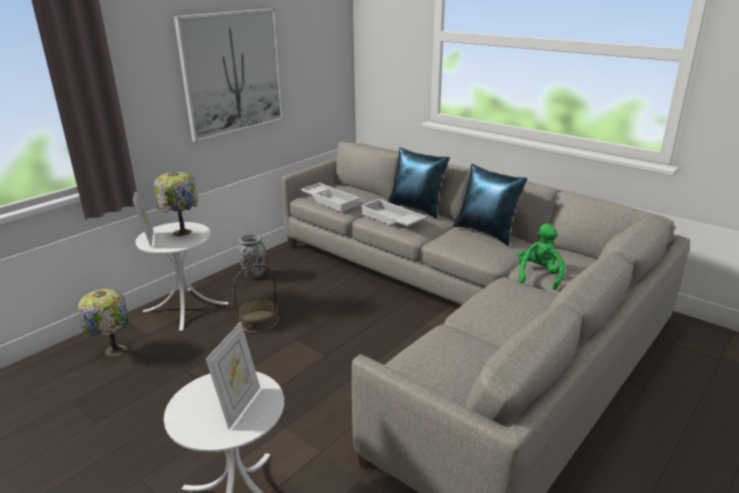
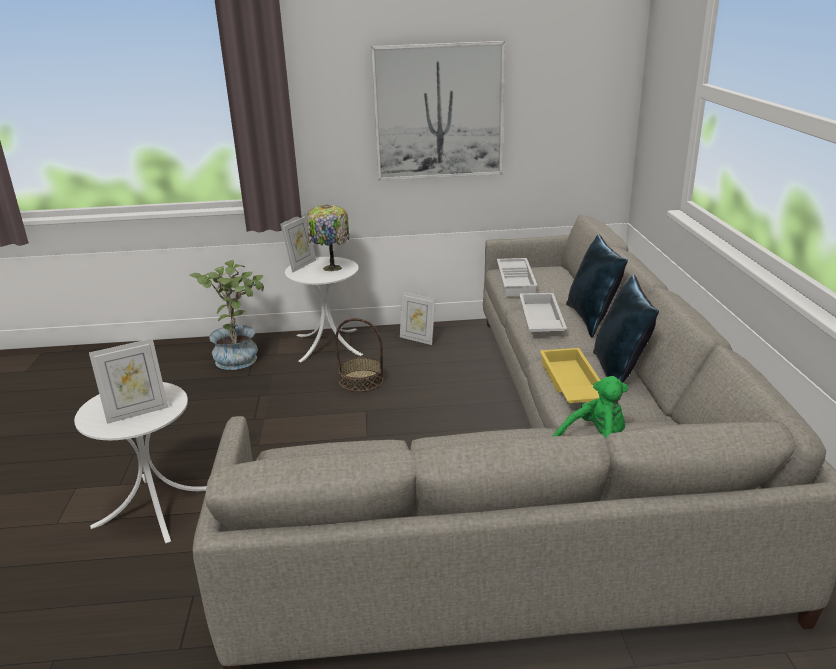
camera: 45 degrees right, 0 degrees up
(113, 350) = (240, 356): table lamp -> potted plant
(254, 275) = (417, 339): vase -> picture frame
(475, 248) = (570, 384): none -> yellow tray

